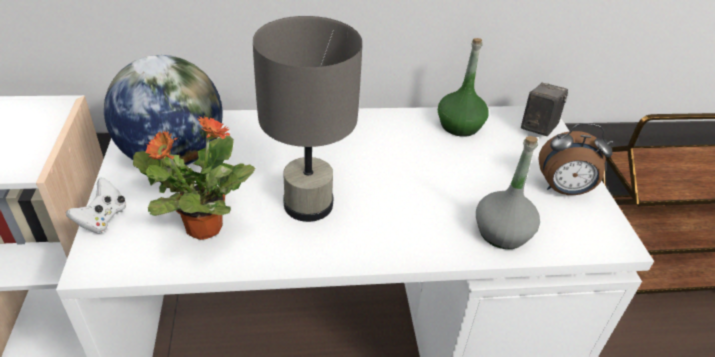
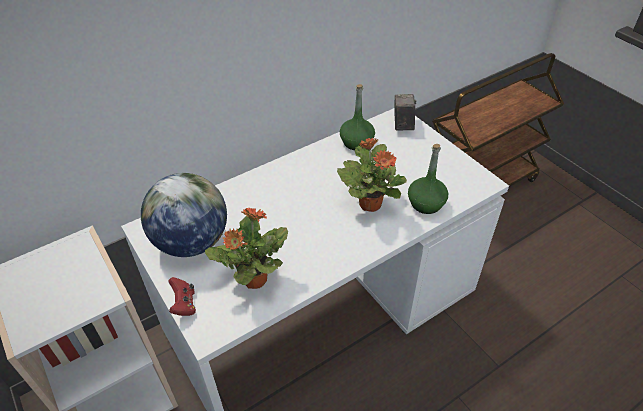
camera: 25 degrees left, 5 degrees up
(103, 218) = (184, 304): white game controller -> red game controller
(309, 205) = (306, 235): grey table lamp -> none
(422, 201) = (370, 203): none -> potted plant
(502, 232) = (425, 203): grey bottle -> green bottle
(563, 190) = (441, 162): alarm clock -> none

